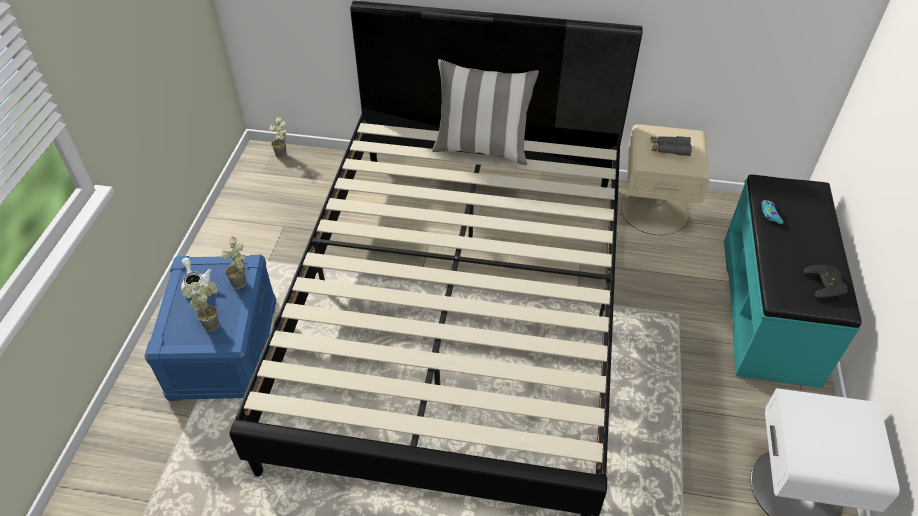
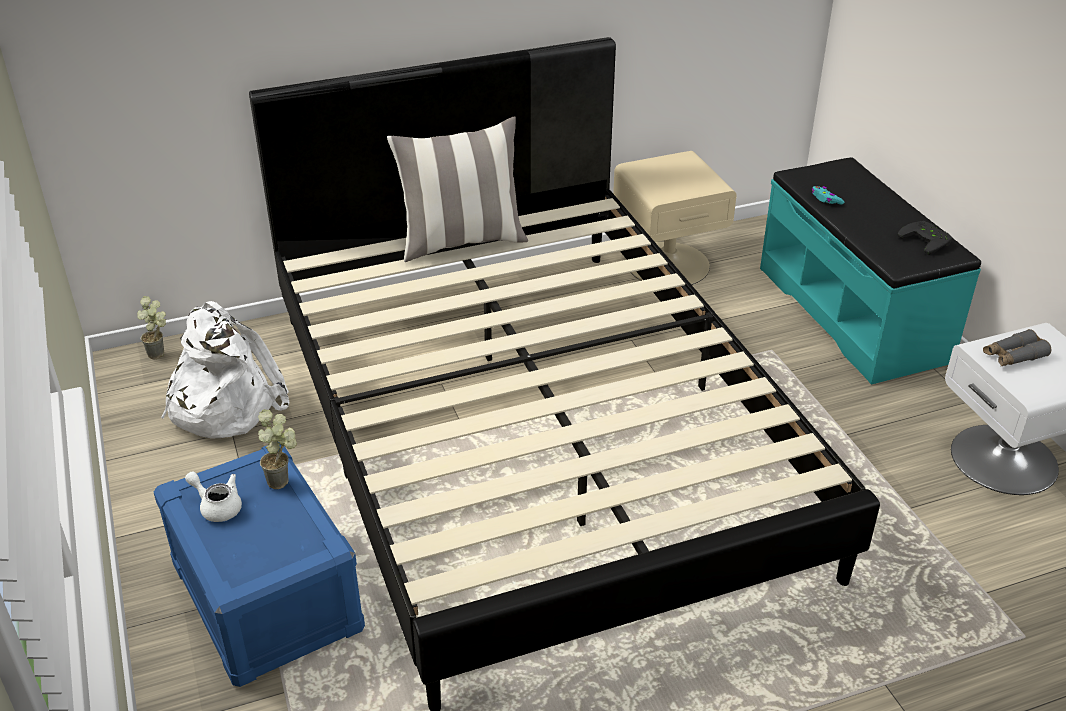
camera: 30 degrees left, 10 degrees down
(213, 322) = (280, 536): potted plant -> none
(293, 205) = (223, 403): none -> white backpack
(669, 149) = (673, 176): grey binoculars -> grey binoculars (1013, 356)

